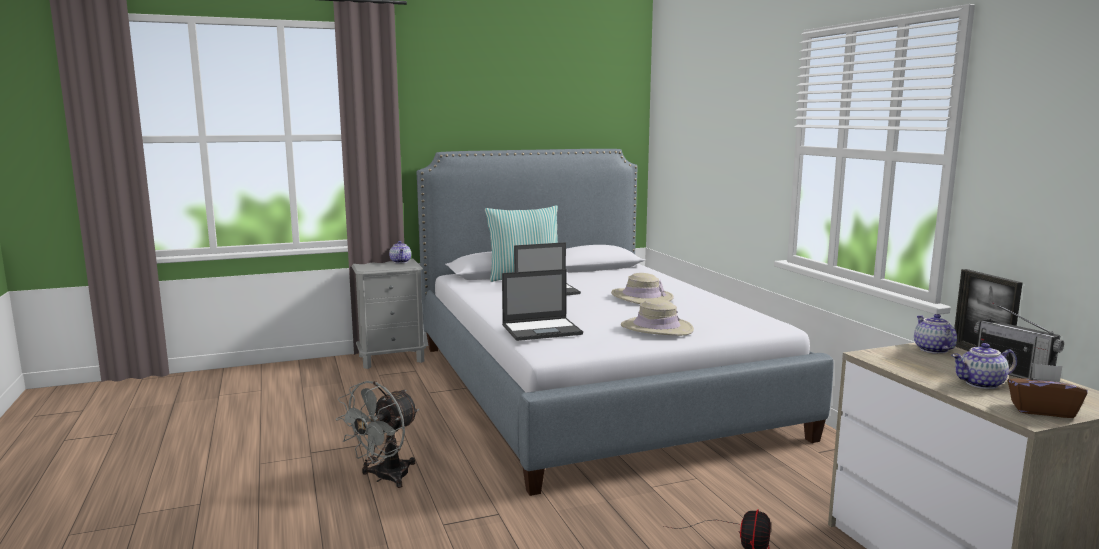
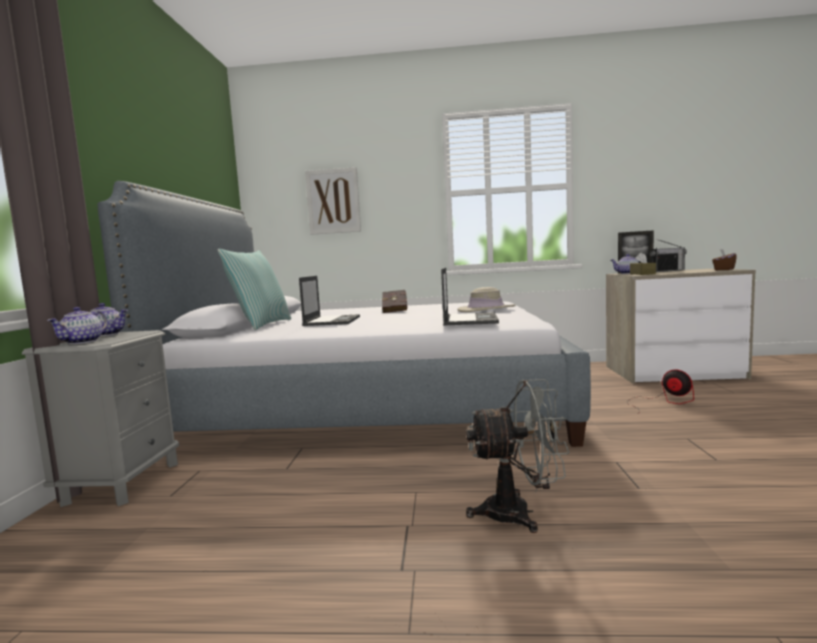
camera: 65 degrees left, 5 degrees down
(384, 478) = (519, 513): grey fan -> grey fan turned 60 degrees counterclockwise
(642, 297) = (395, 310): beige hat -> red book
(704, 143) = (333, 201): none -> picture
(897, 357) = (642, 274): none -> brown tissue box
(981, 384) = (687, 271): teapot -> teapot (82, 342)

